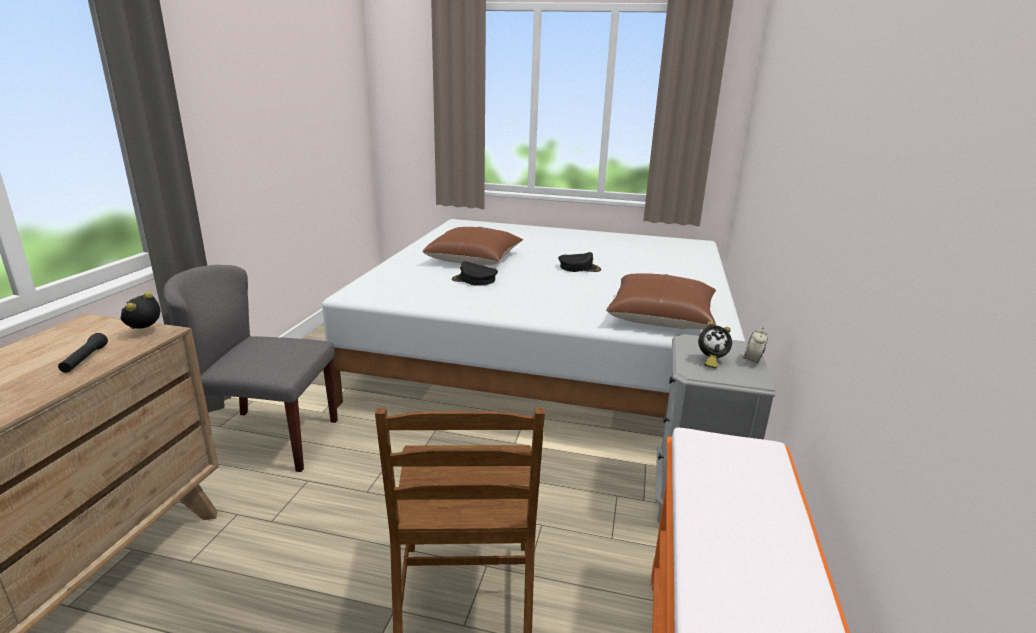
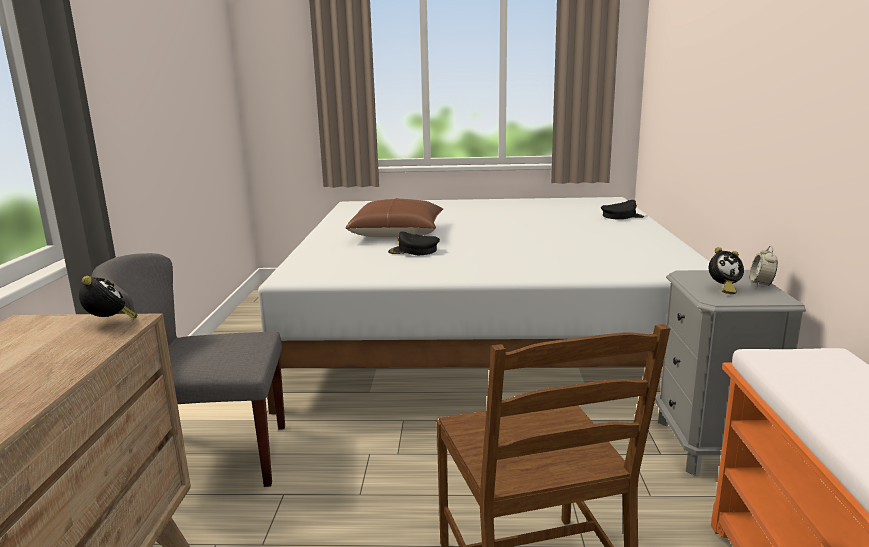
camera: 10 degrees left, 5 degrees down
(85, 360) = (58, 357): black flashlight -> none
(145, 331) = (110, 322): alarm clock -> alarm clock turned 135 degrees clockwise
(579, 268) = (513, 230): black cap -> black cap (621, 216)
(661, 316) = (631, 262): brown pillow -> none

